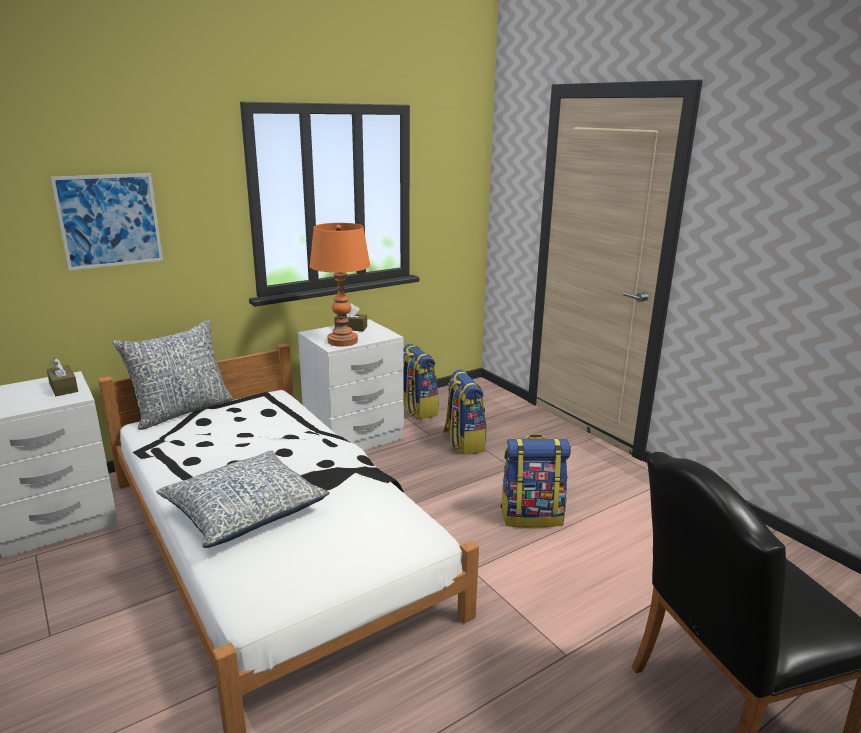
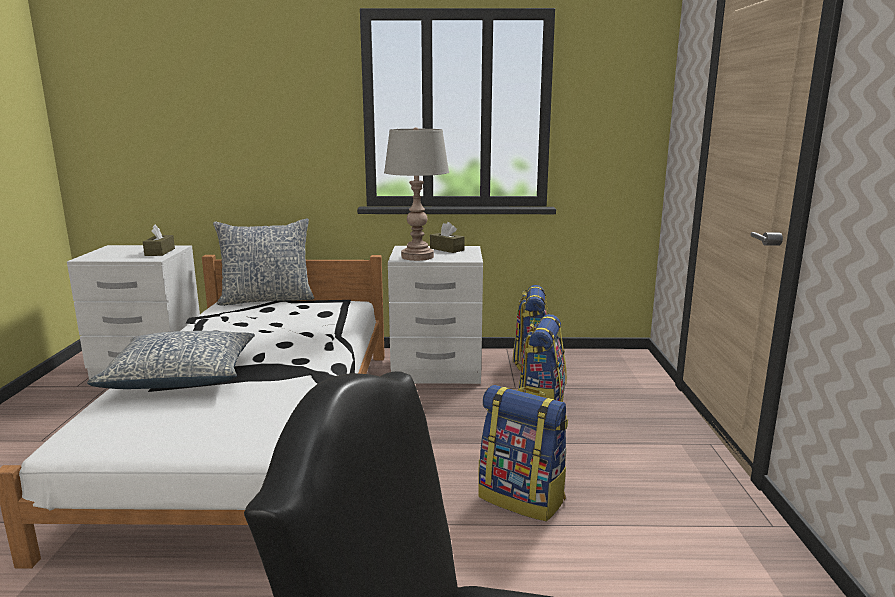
camera: 35 degrees right, 5 degrees down
(109, 221) = (235, 117): picture -> none
(343, 341) = (417, 257): orange table lamp -> grey table lamp

